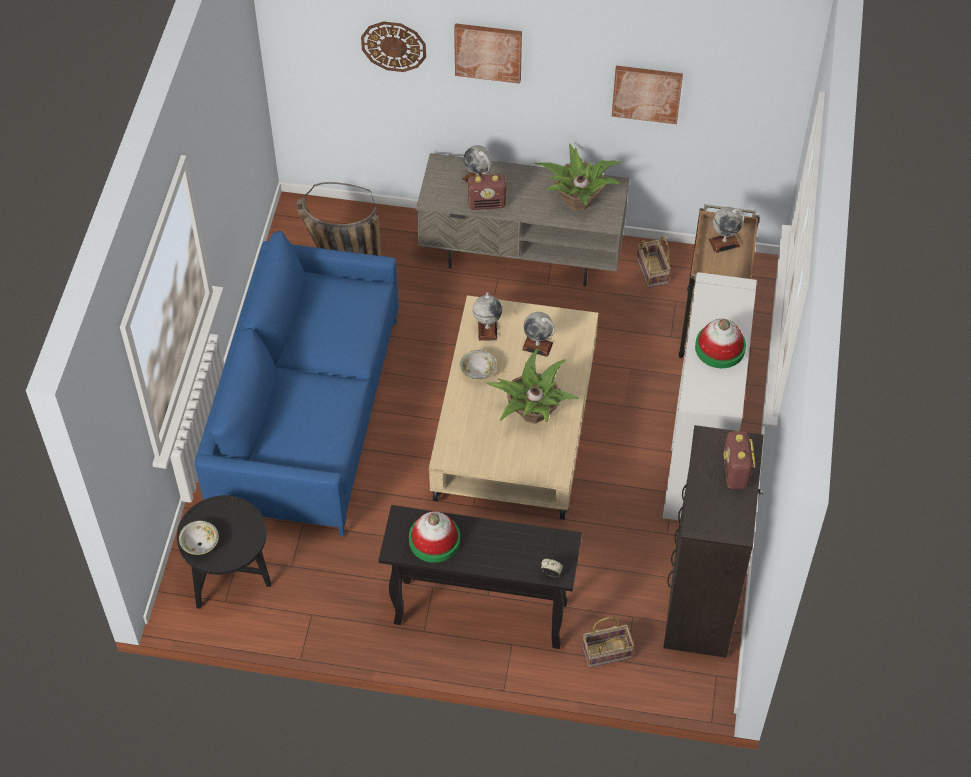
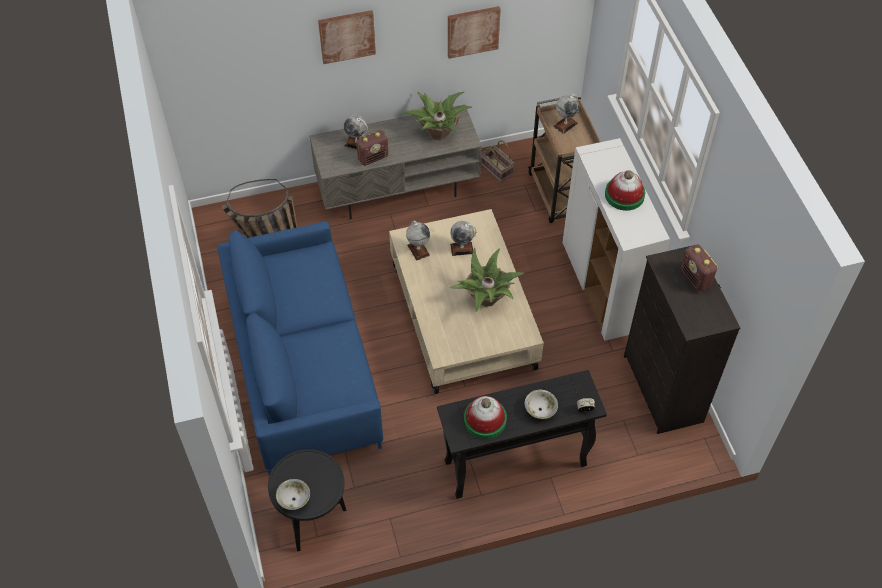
camera: 25 degrees left, 0 degrees up
(393, 46) = (270, 55): wall clock -> none
(478, 372) = (429, 283): bowl -> bowl (540, 409)
(606, 653) = (620, 455): basket -> none

